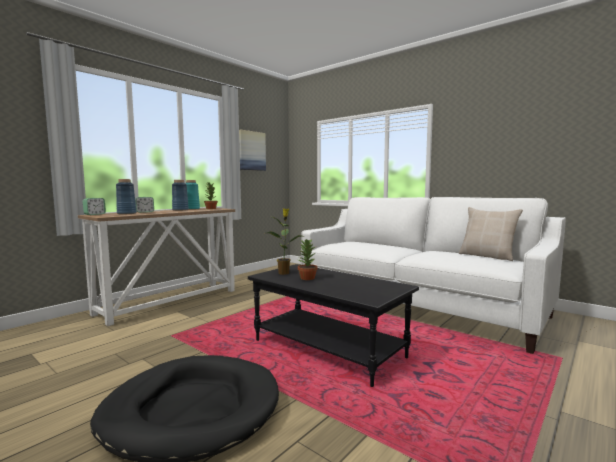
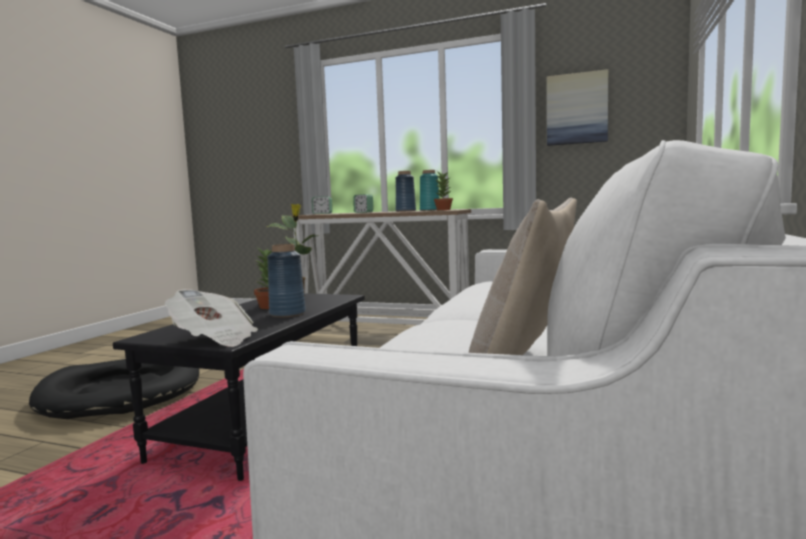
camera: 70 degrees right, 0 degrees up
(126, 213) = (338, 213): blue vase -> blue vase (288, 313)
(392, 288) = (214, 339): none -> newspaper

